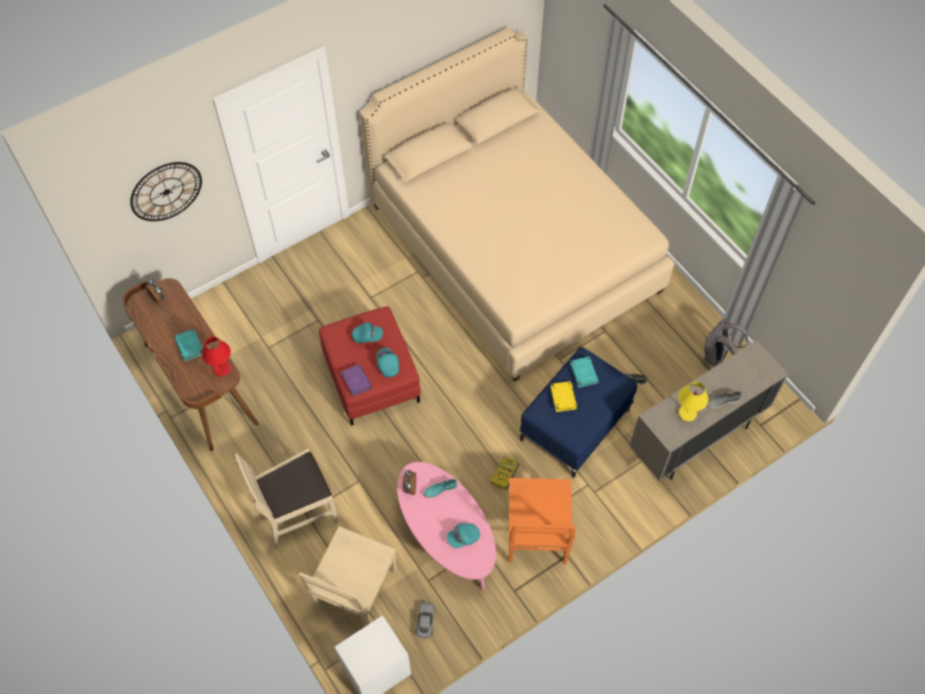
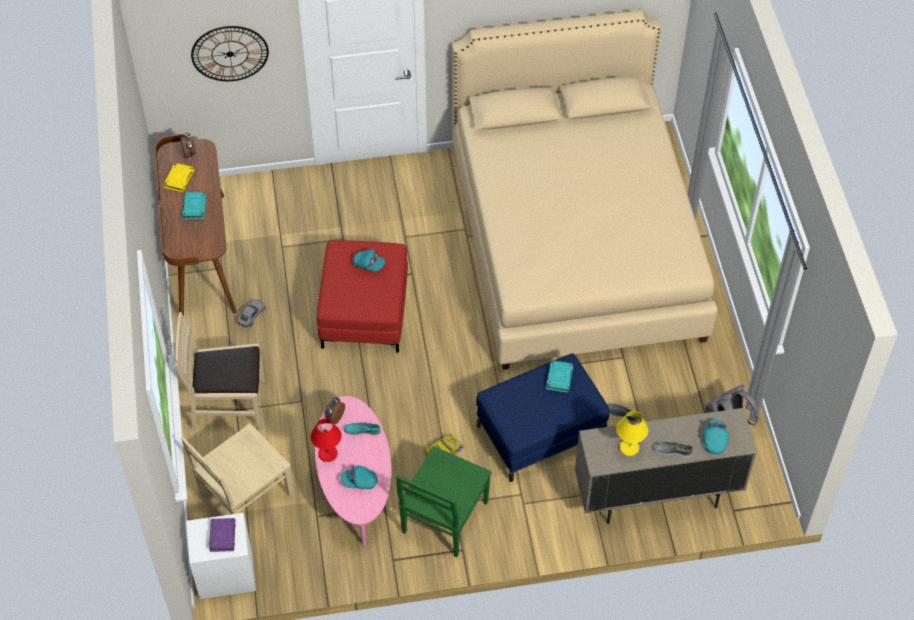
camera: 25 degrees right, 5 degrees down
(222, 369) = (213, 238): red table lamp -> red table lamp (328, 454)
(356, 381) = (336, 301): purple book -> purple book (222, 536)
(387, 365) = (373, 298): turquoise cap -> turquoise cap (714, 440)
(425, 621) = (294, 551): grey toy car -> grey toy car (251, 315)
(536, 534) = (443, 519): orange chair -> green chair
(563, 397) = (525, 392): yellow book -> yellow book (179, 179)

